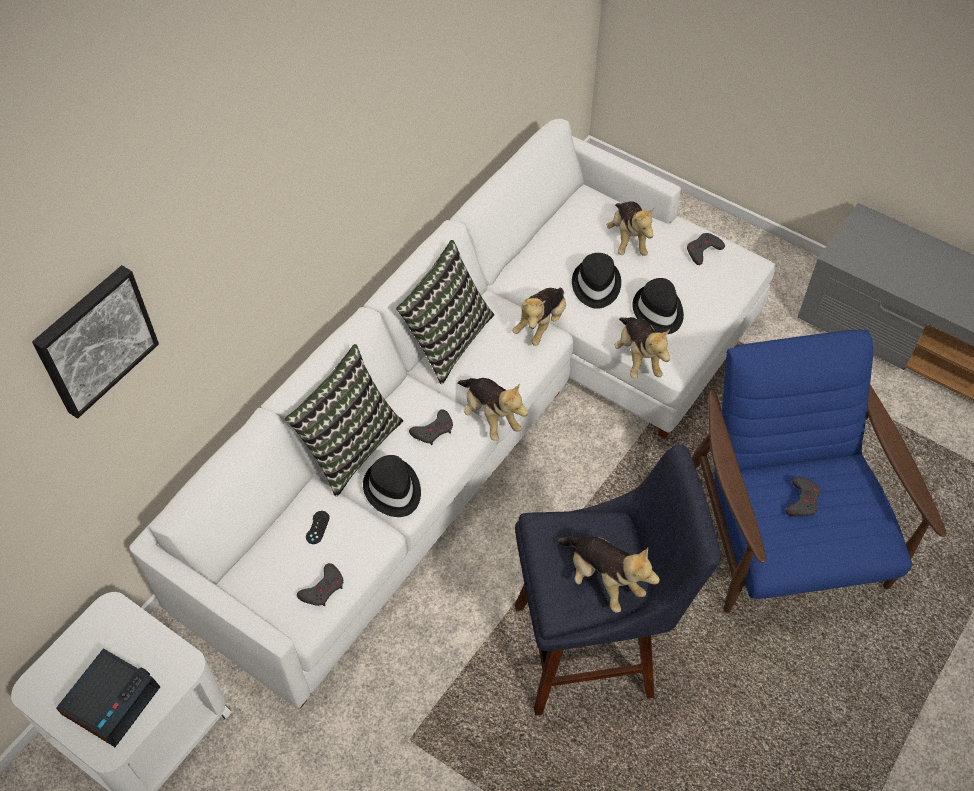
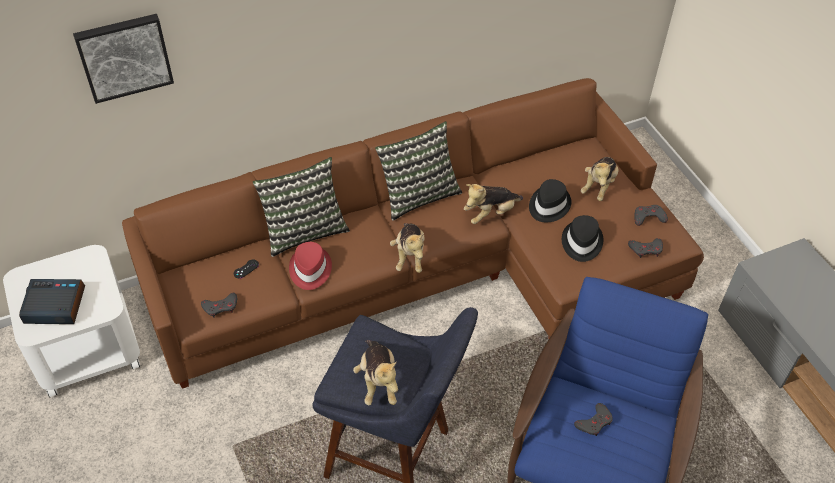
camera: 30 degrees right, 5 degrees down
(111, 700) = (54, 306): alarm clock -> alarm clock turned 150 degrees counterclockwise
(392, 490) = (309, 270): black hat -> red hat
(433, 430) = (364, 246): grey game controller -> grey game controller (646, 249)
(481, 415) = (432, 267): white sofa -> brown sofa
(638, 357) = (543, 266): plush toy -> none

